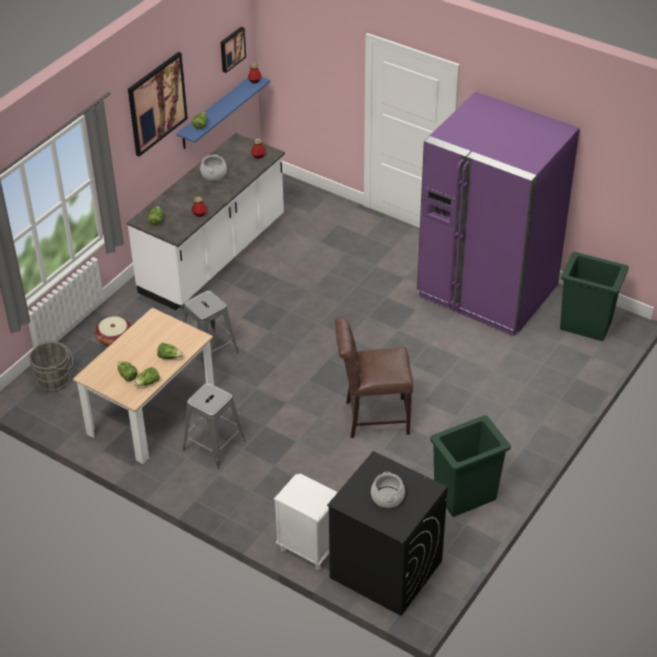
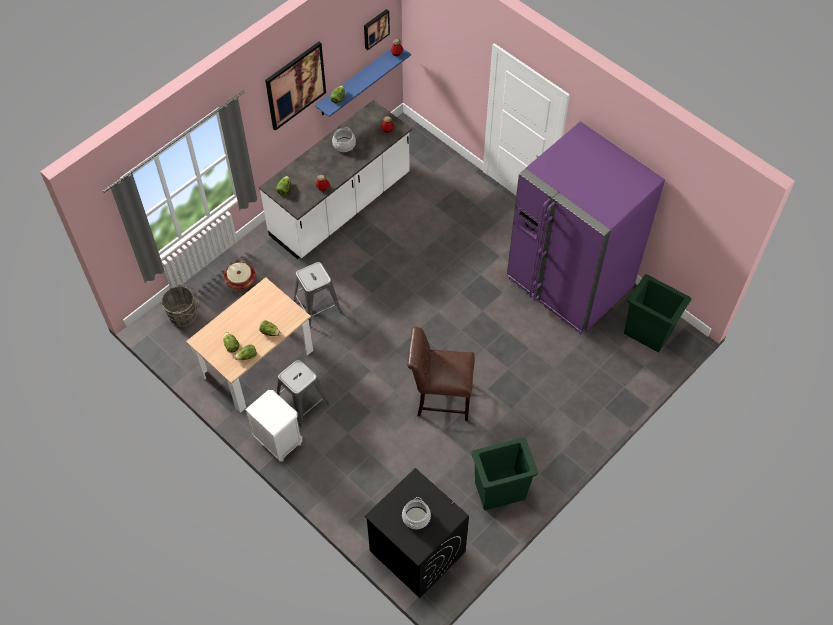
camera: 10 degrees right, 15 degrees up
(308, 548) = (358, 519): white nightstand -> white nightstand (278, 441)

